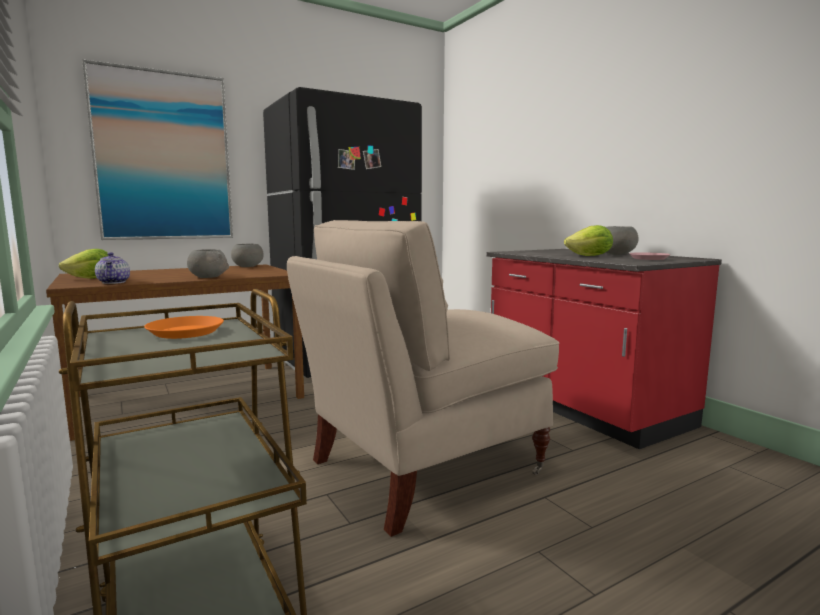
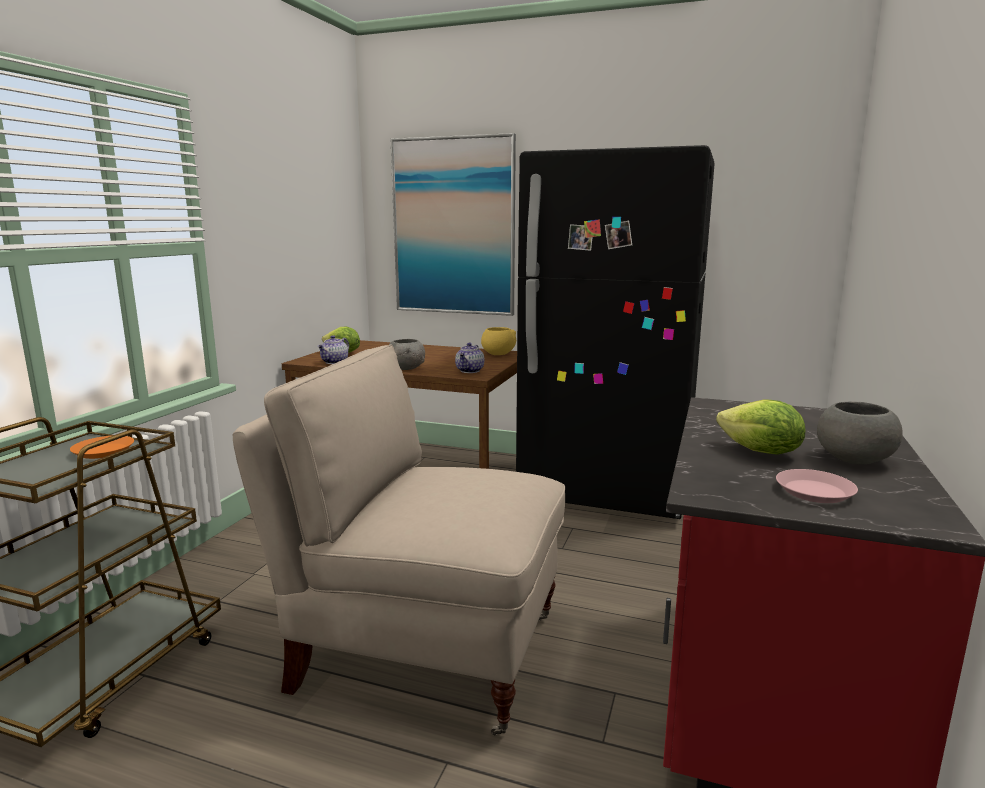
camera: 50 degrees right, 5 degrees up
(247, 266) = (498, 354): grey bowl -> yellow bowl
(268, 273) = (470, 371): none -> teapot

